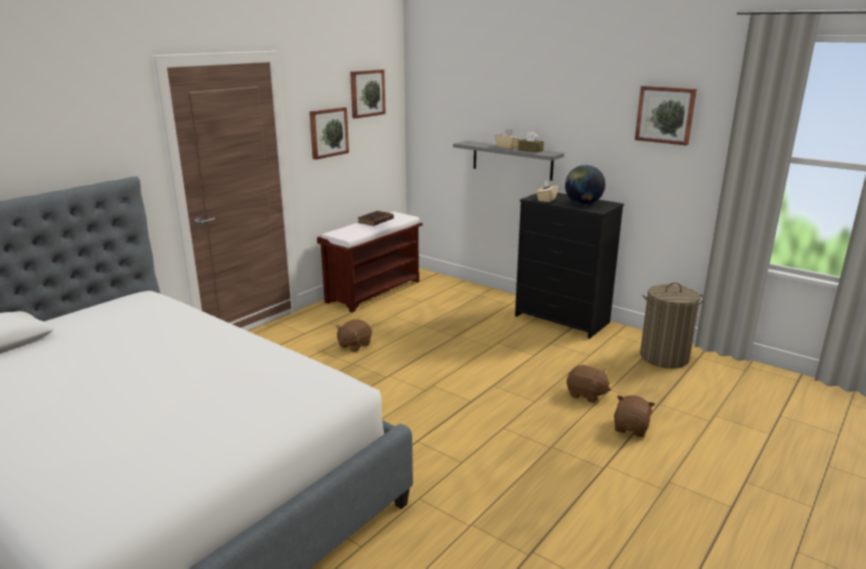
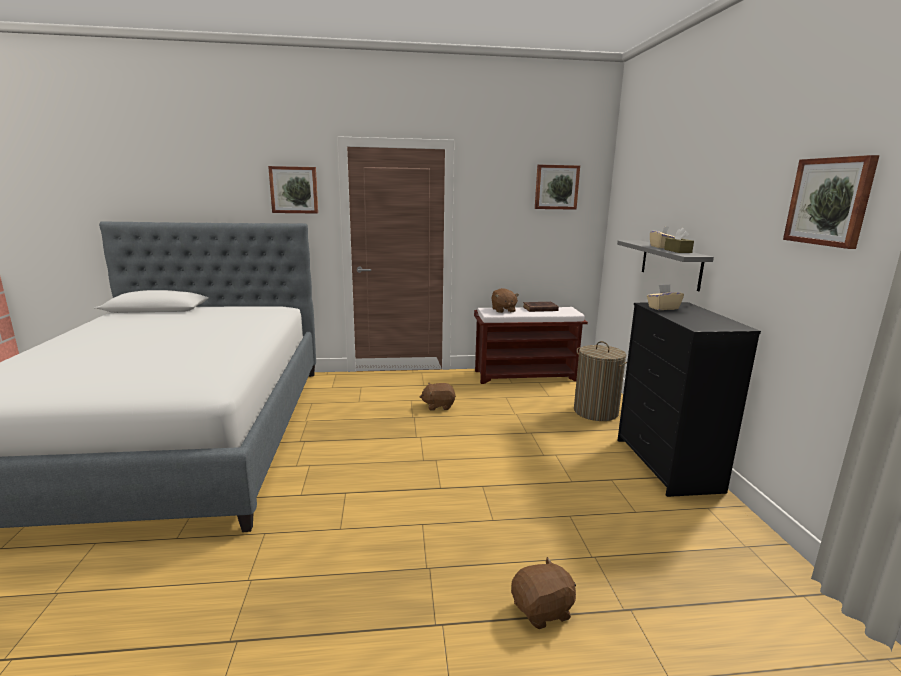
camera: 45 degrees right, 5 degrees down
(328, 132) = (503, 218): picture -> picture (294, 190)
(583, 204) = (697, 319): globe -> none
(586, 395) = (556, 545): brown plush toy -> brown plush toy (503, 310)
(664, 357) = (740, 565): laundry basket -> laundry basket (596, 412)

